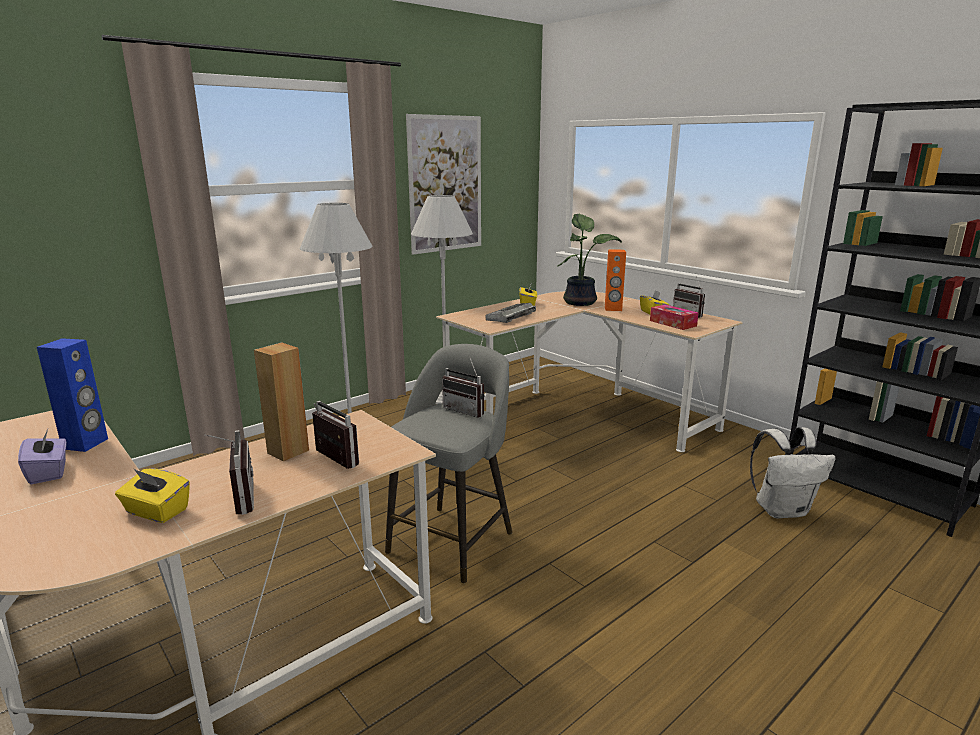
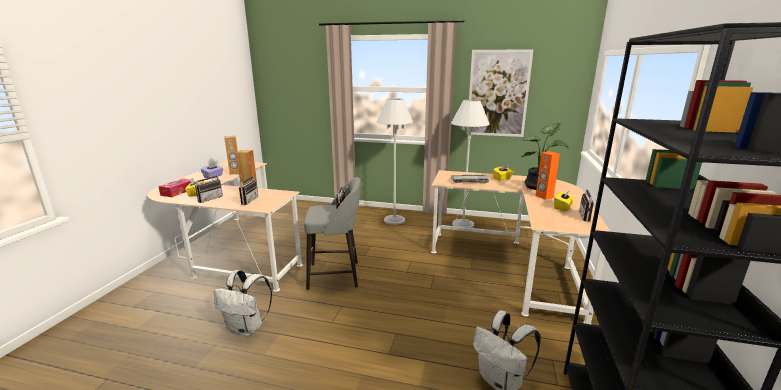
camera: 55 degrees right, 0 degrees up
(86, 444) = (235, 173): blue speaker -> brown speaker
(520, 689) = (247, 328): none -> white backpack
(673, 323) = (550, 217): tissue box -> tissue box (178, 192)

